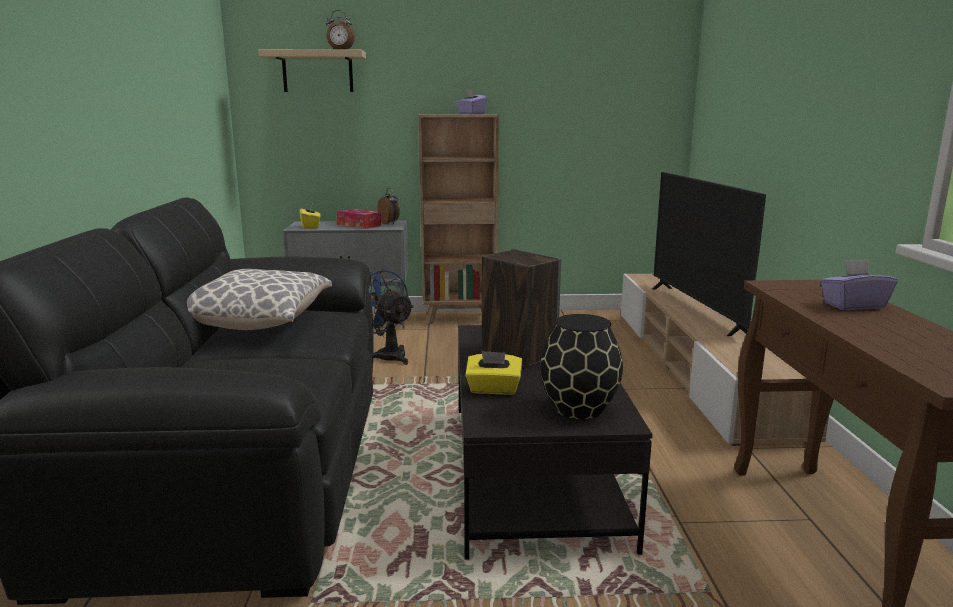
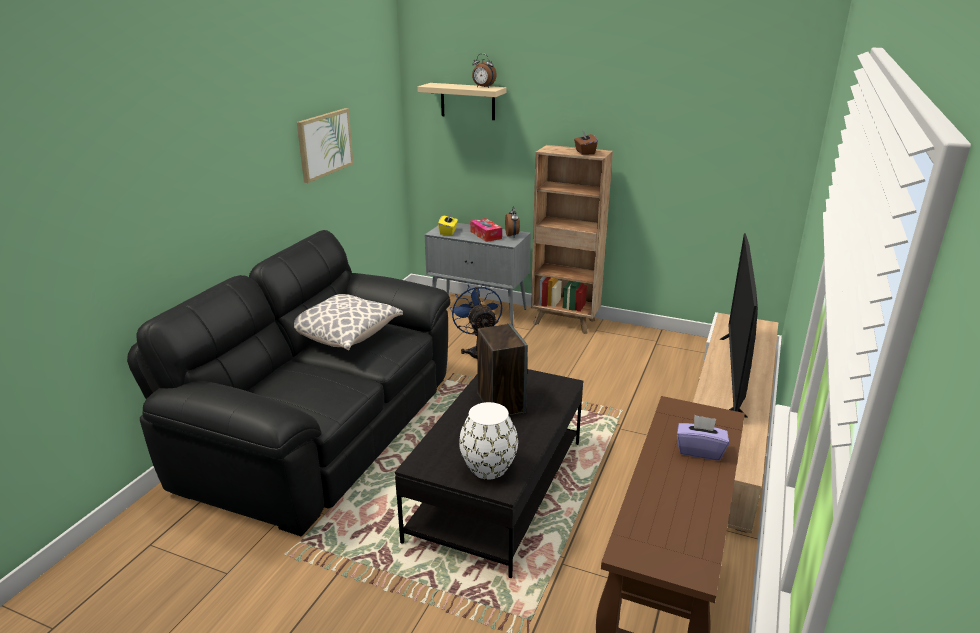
camera: 25 degrees right, 10 degrees up
(165, 93) = (324, 144): none -> picture
(471, 114) = (584, 152): purple tissue box -> brown tissue box
(493, 389) = (450, 434): yellow tissue box -> none
(577, 408) = (487, 467): black vase -> white vase

